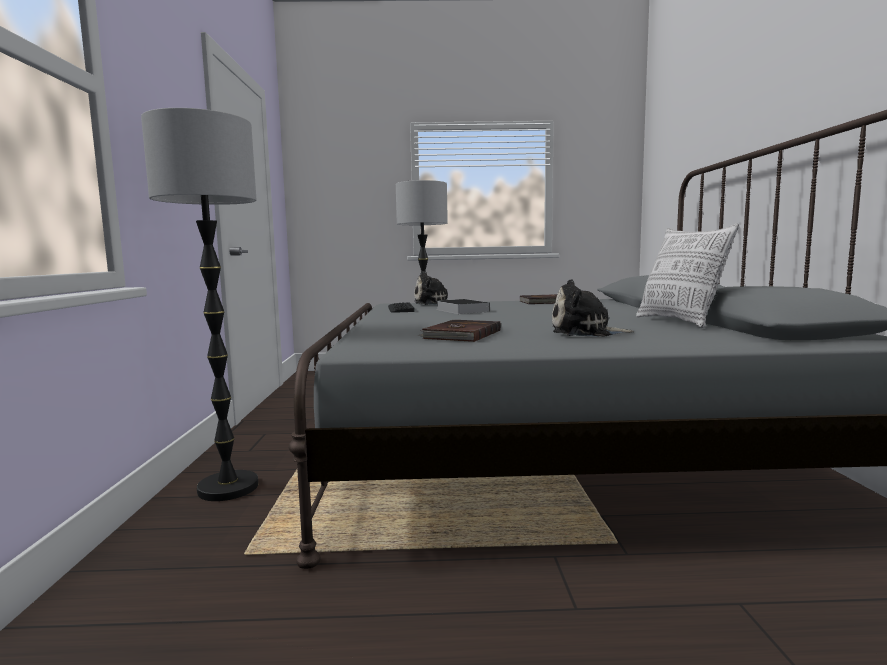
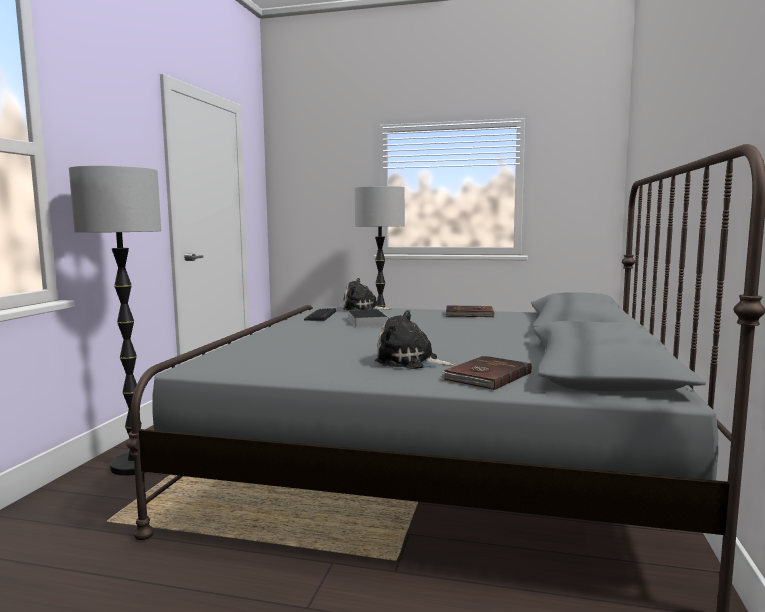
camera: 15 degrees right, 0 degrees up
(461, 334) = (303, 355): brown book -> brown book (486, 376)
(679, 322) = (530, 354): pillow -> none

